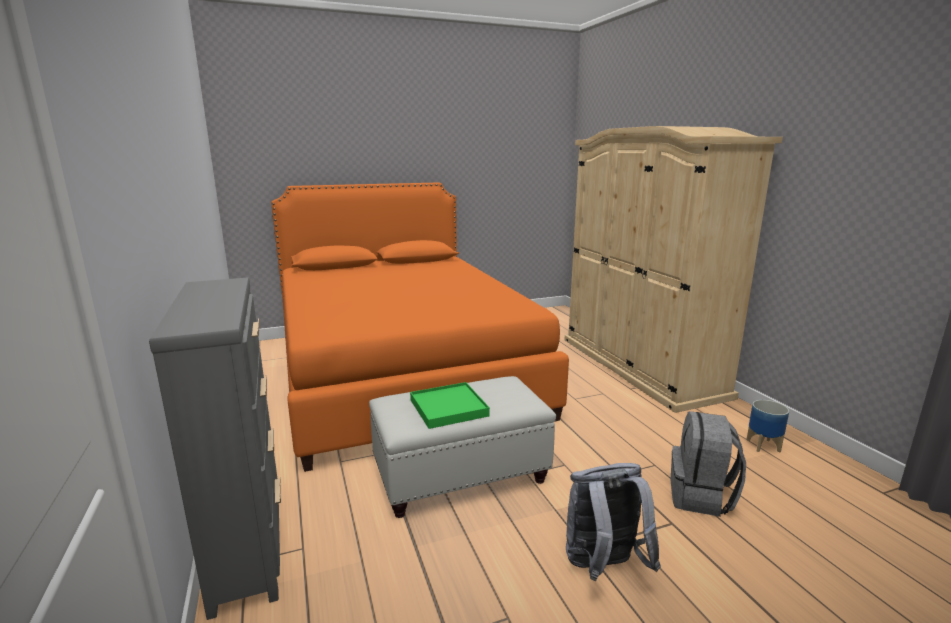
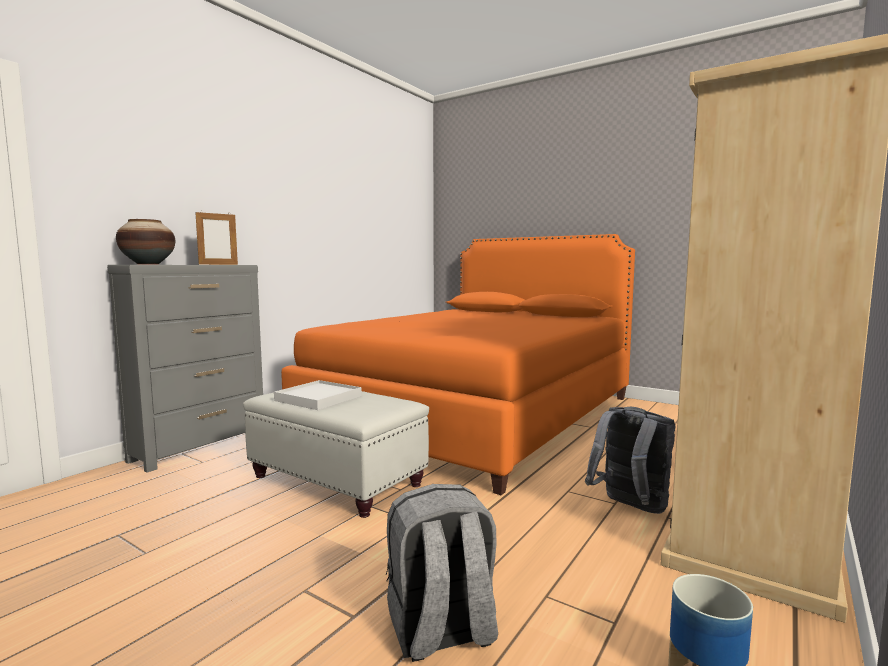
camera: 55 degrees right, 10 degrees down
(190, 319) = (148, 264): none -> vase
(236, 290) = (218, 264): none -> picture frame
(448, 408) = (318, 398): green tray -> white tray
(603, 567) = (236, 584): grey backpack -> grey backpack (630, 508)

